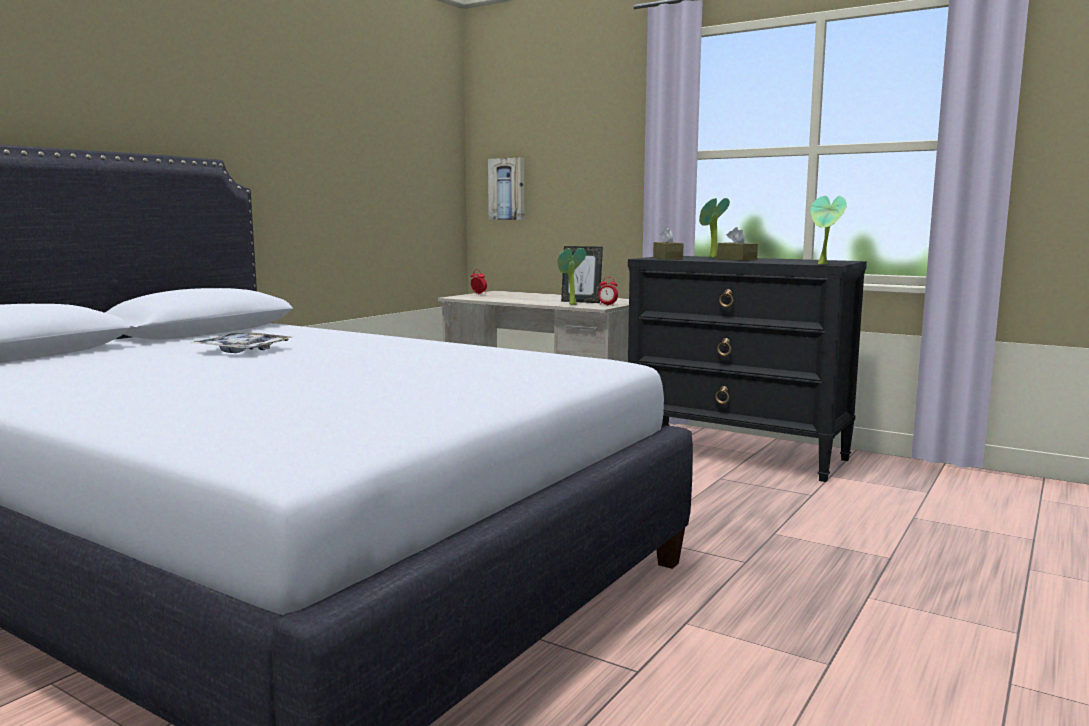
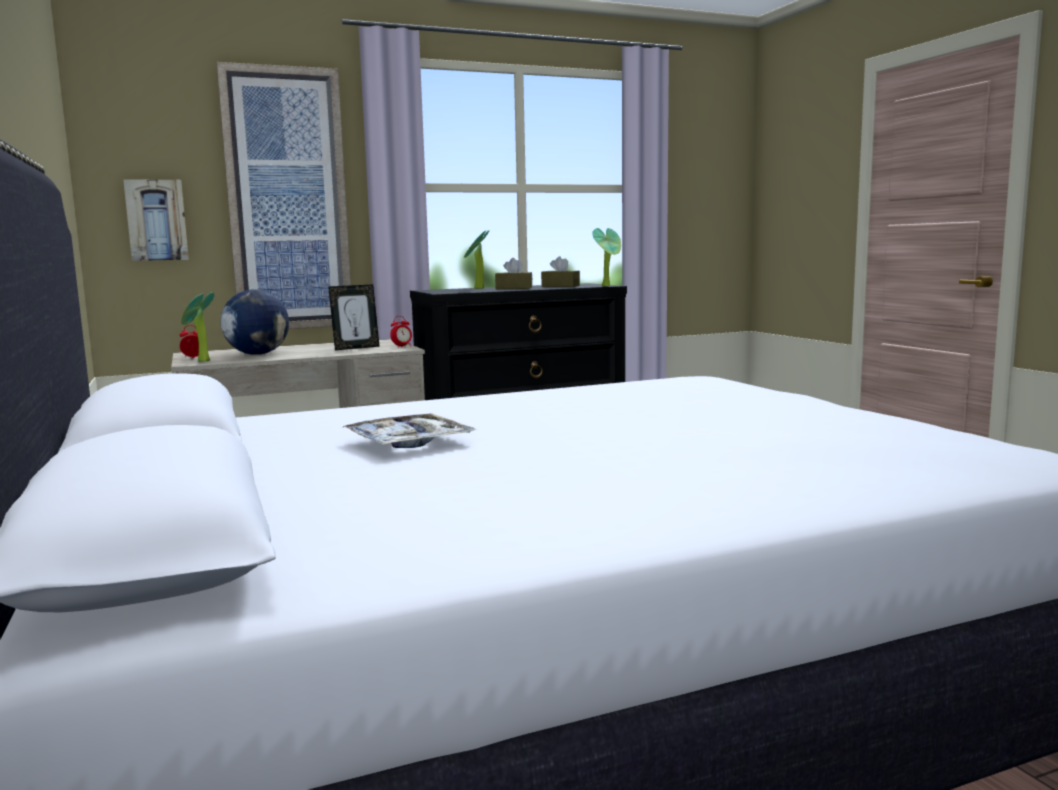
camera: 55 degrees left, 0 degrees up
(513, 297) = (257, 354): none -> globe
(570, 304) = (367, 351): potted plant -> potted plant (201, 361)
(592, 171) = (287, 201): none -> picture
(667, 258) = (459, 291): brown tissue box -> brown tissue box (560, 286)

